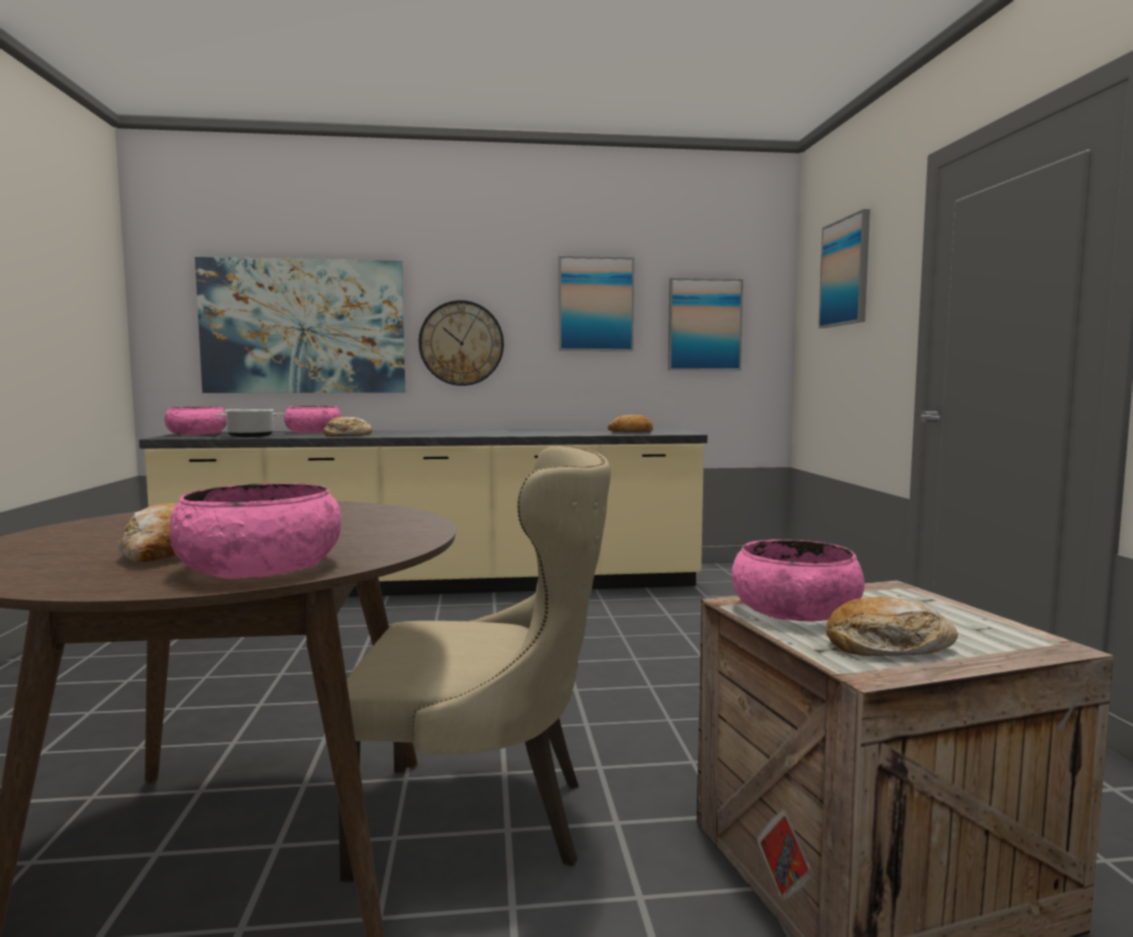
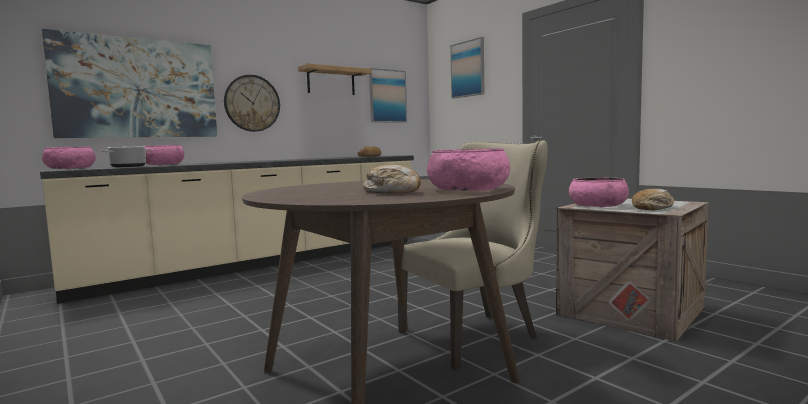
camera: 30 degrees left, 0 degrees up
(348, 435) = (204, 163): bread -> none
(595, 304) = (331, 81): picture -> shelf

